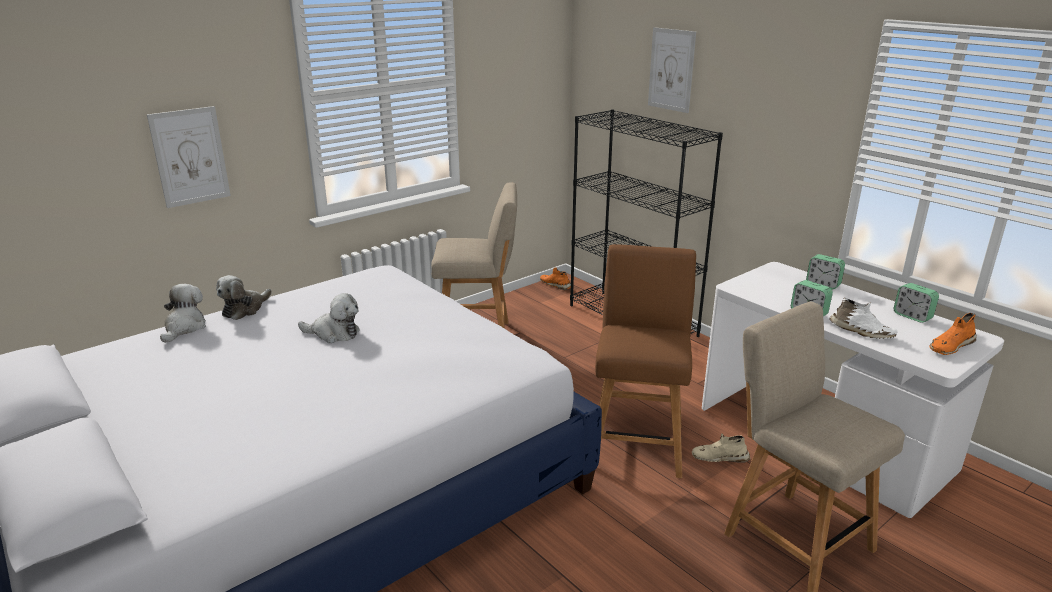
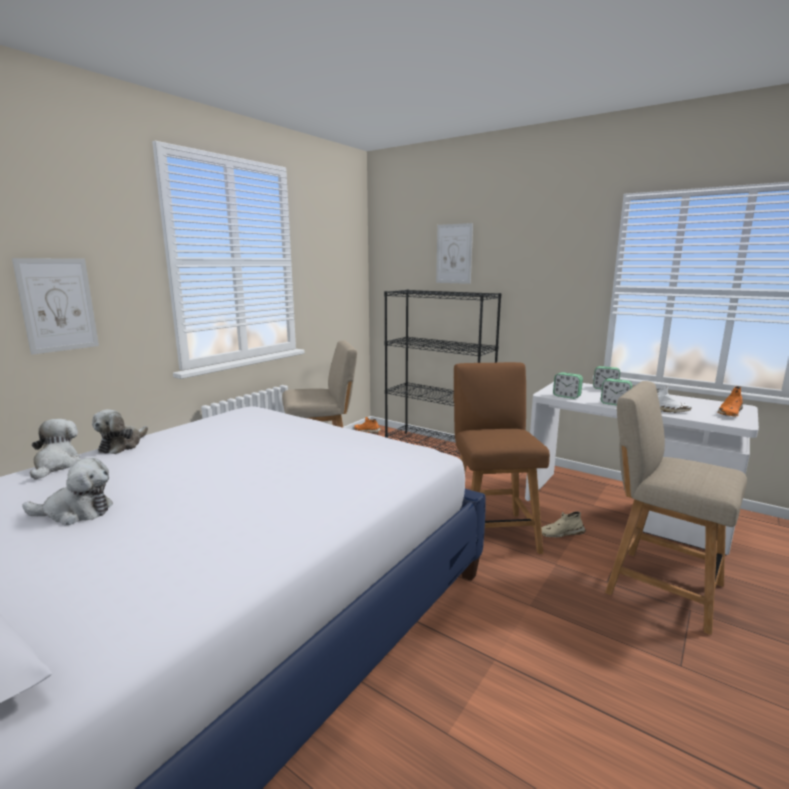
camera: 15 degrees left, 10 degrees down
(334, 333) = (225, 454): plush toy -> plush toy (76, 512)
(912, 316) = (683, 399): alarm clock -> alarm clock (566, 396)

